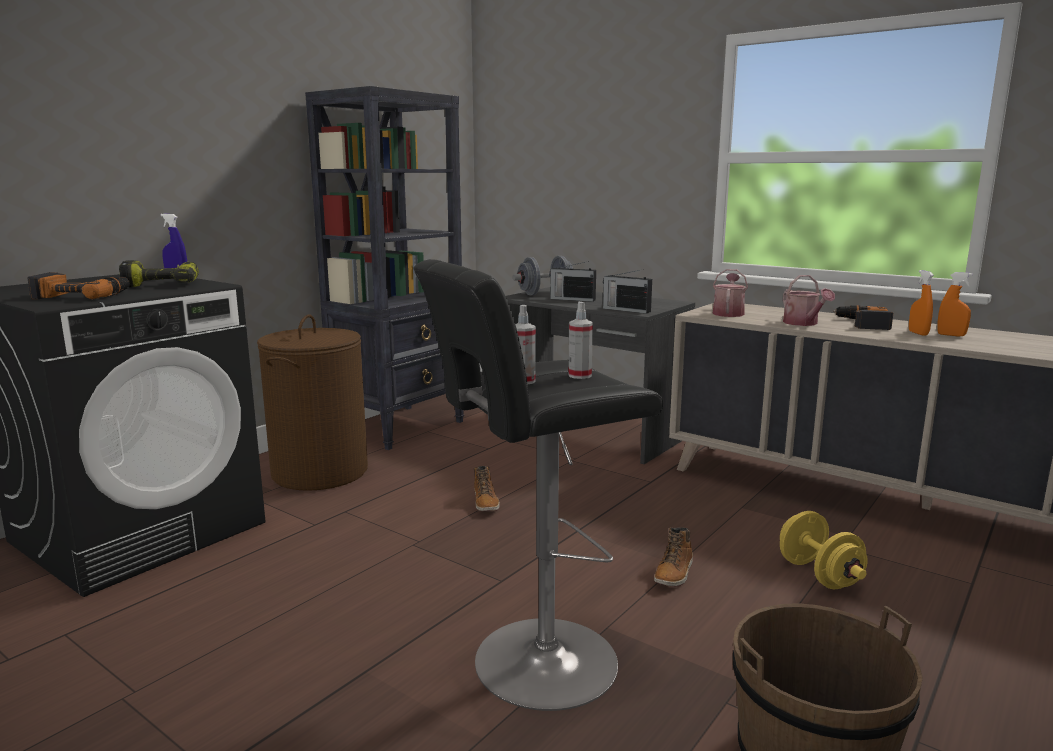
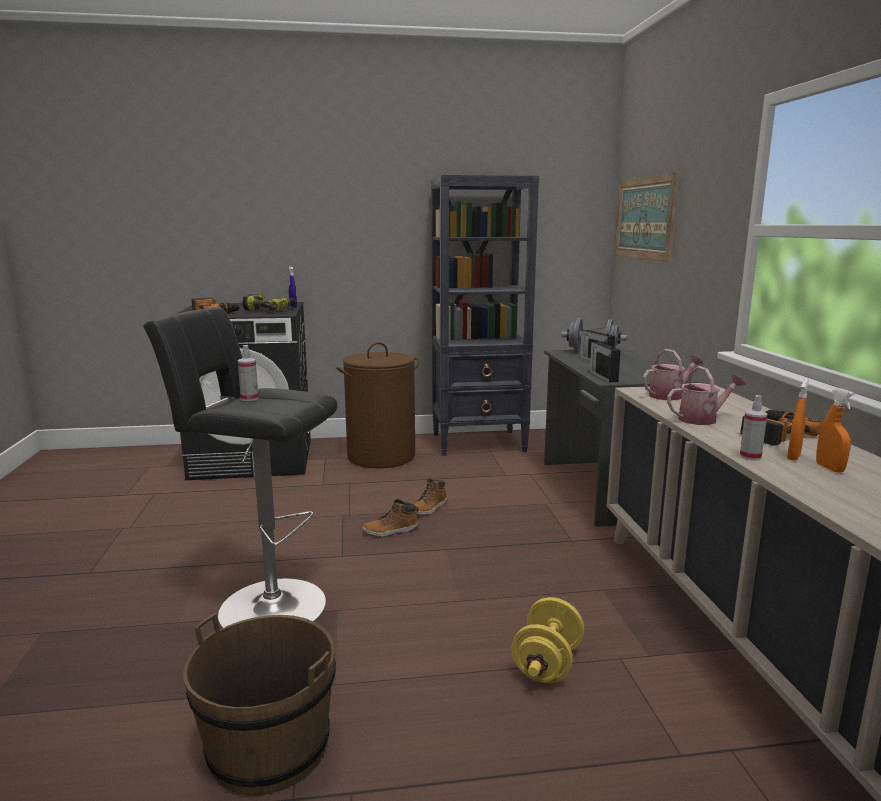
camera: 45 degrees right, 0 degrees up
(538, 149) = (644, 218): none -> picture
(579, 375) = (286, 403): spray bottle -> spray bottle (750, 457)
(674, 573) = (445, 604): boot -> boot (391, 531)
(803, 323) = (702, 419): watering can -> watering can turned 135 degrees counterclockwise

